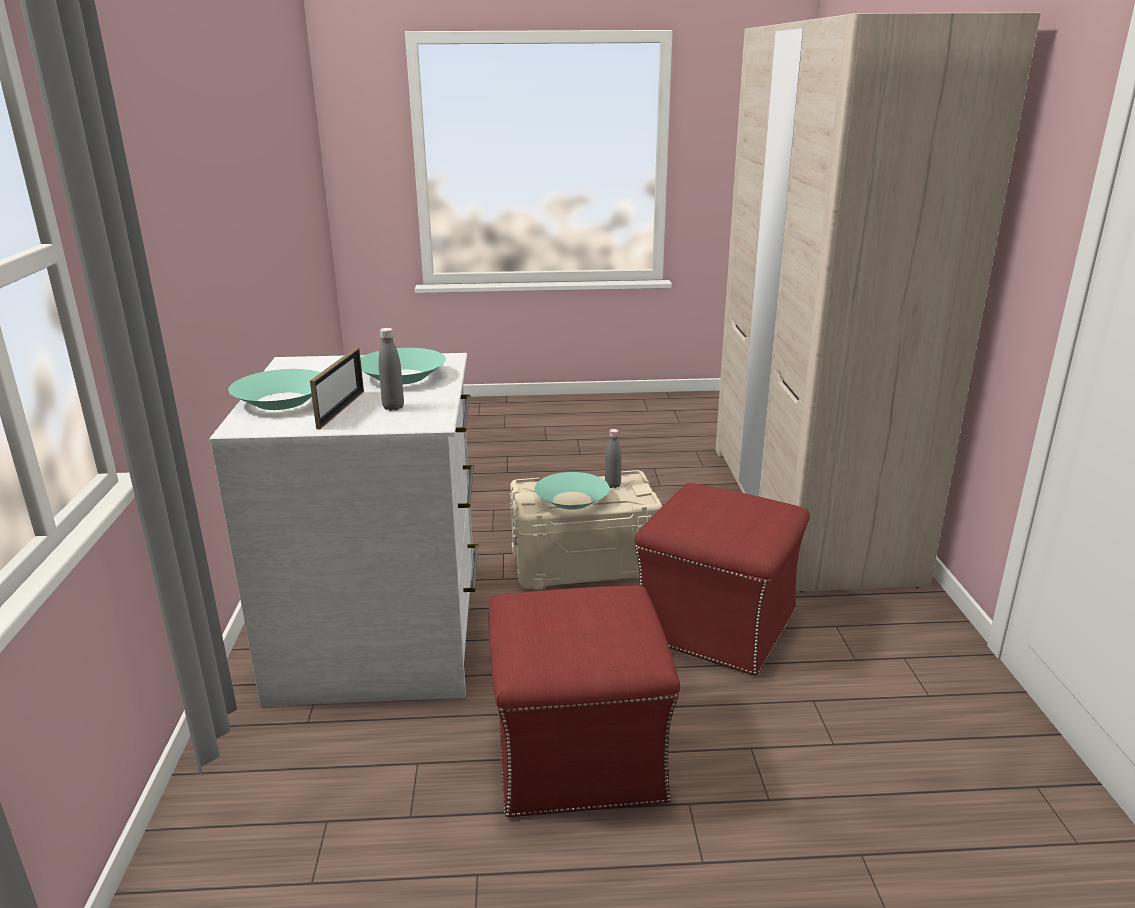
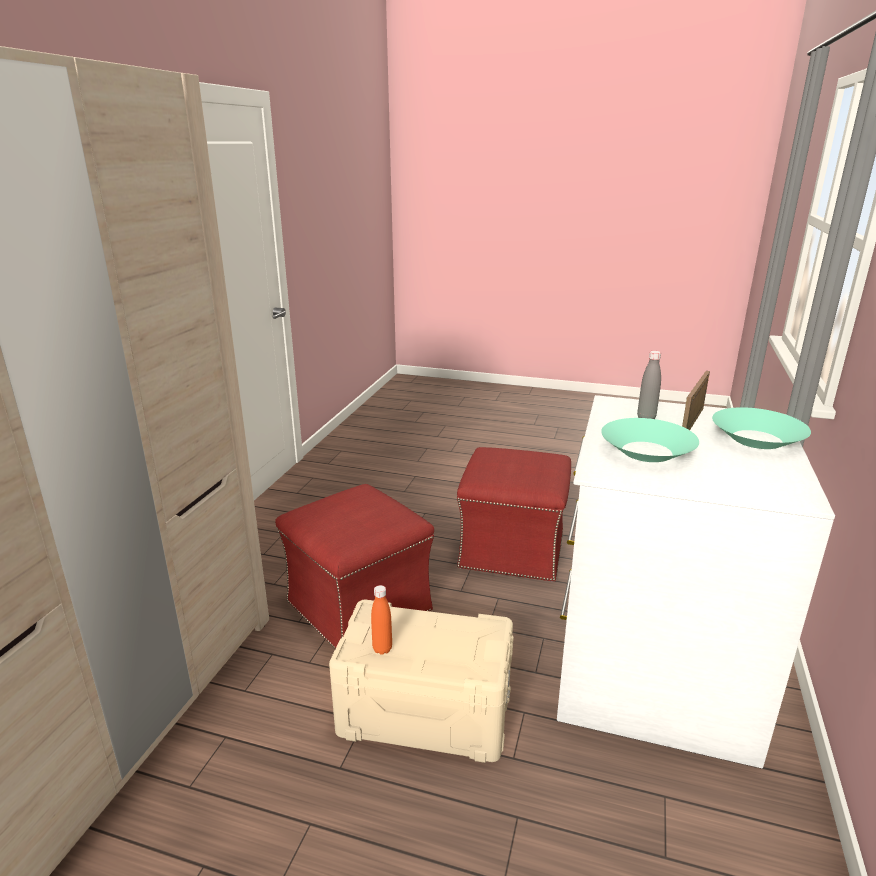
camera: 160 degrees left, 0 degrees up
(572, 500) = (443, 635): turquoise bowl -> none
(613, 485) = (382, 649): grey bottle -> orange bottle

